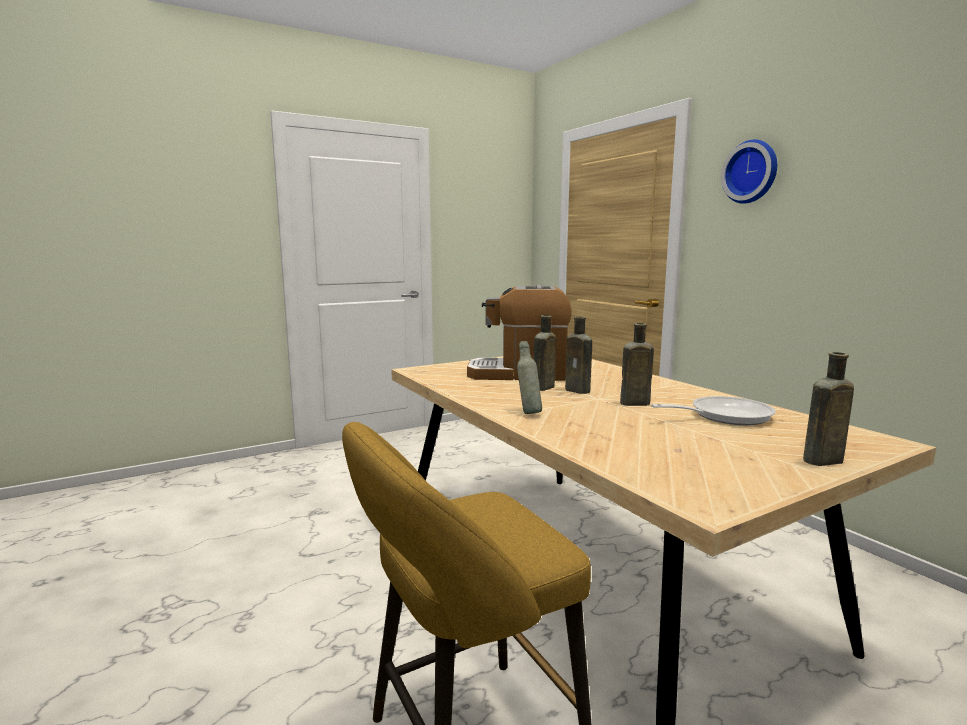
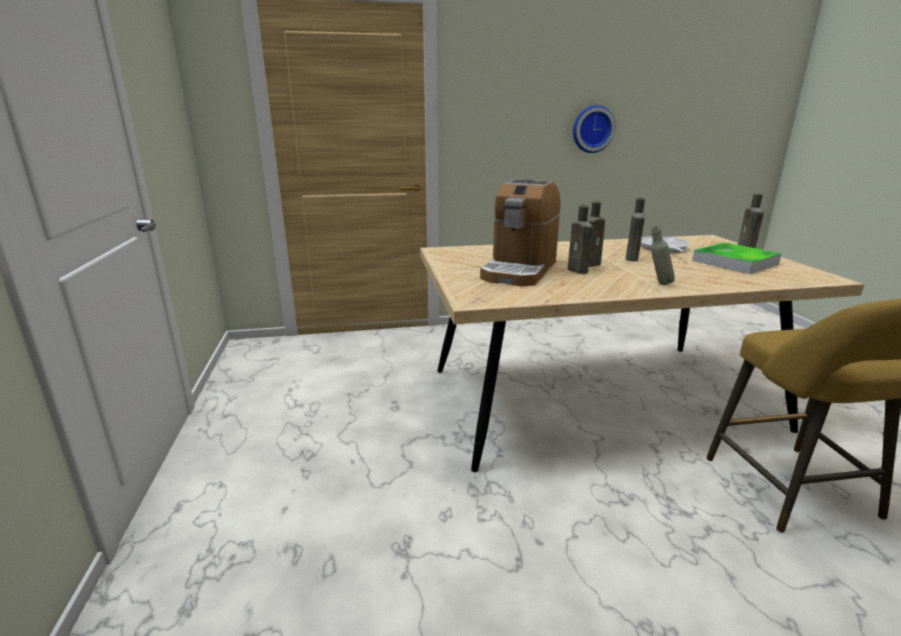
camera: 70 degrees left, 10 degrees up
(710, 449) = (735, 262): none -> tray
(751, 172) = (502, 71): wall clock -> wall clock (592, 129)

